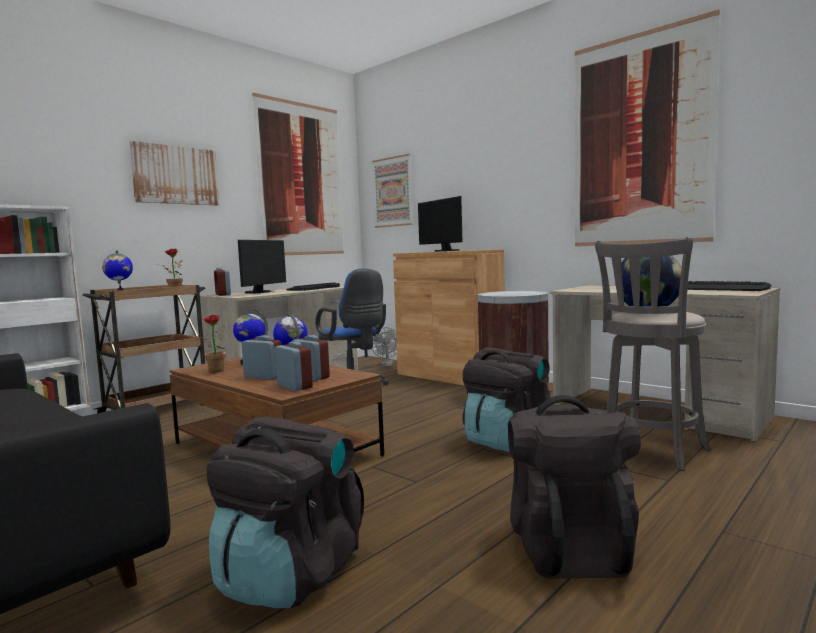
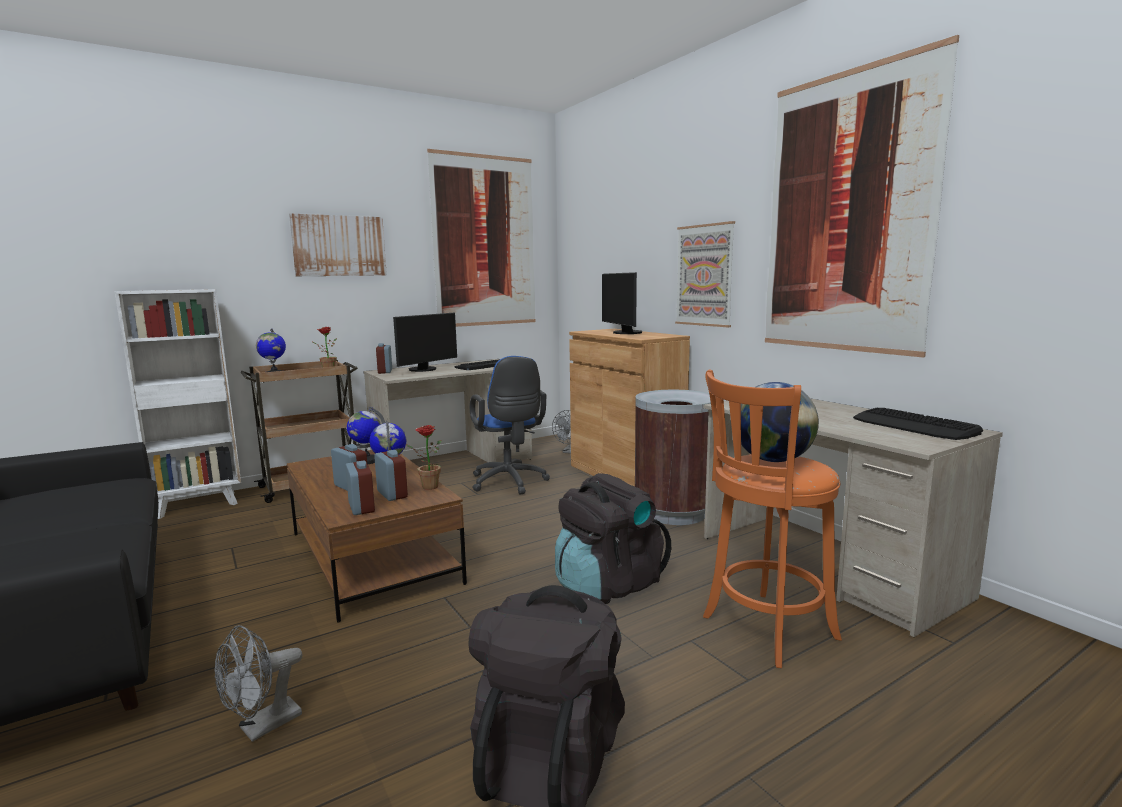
camera: 15 degrees right, 5 degrees up
(213, 371) = (319, 471): potted plant -> potted plant (426, 487)
(290, 574) = (262, 727): black backpack -> grey fan
(392, 192) = (587, 255): picture -> picture (704, 275)
(651, 451) = (764, 629): grey stool -> orange stool

